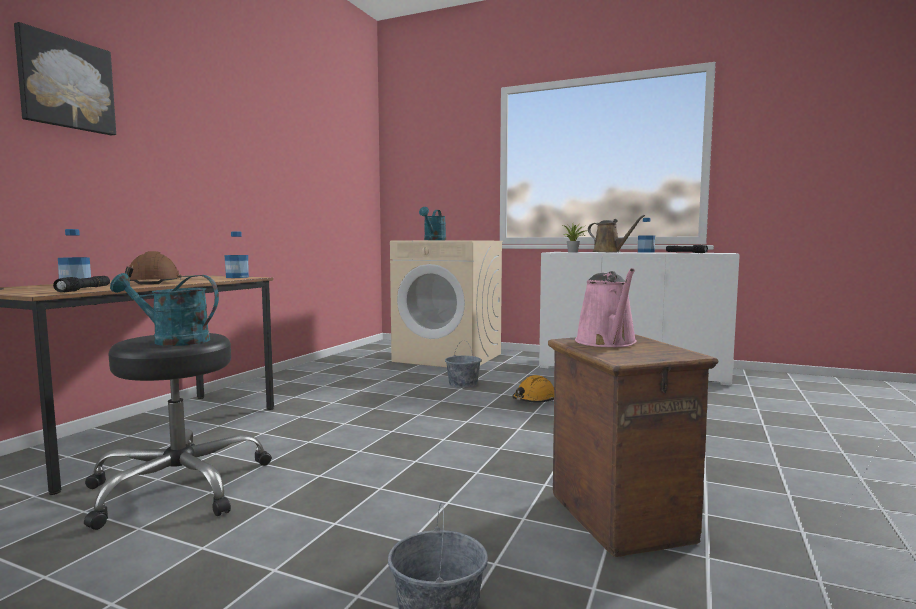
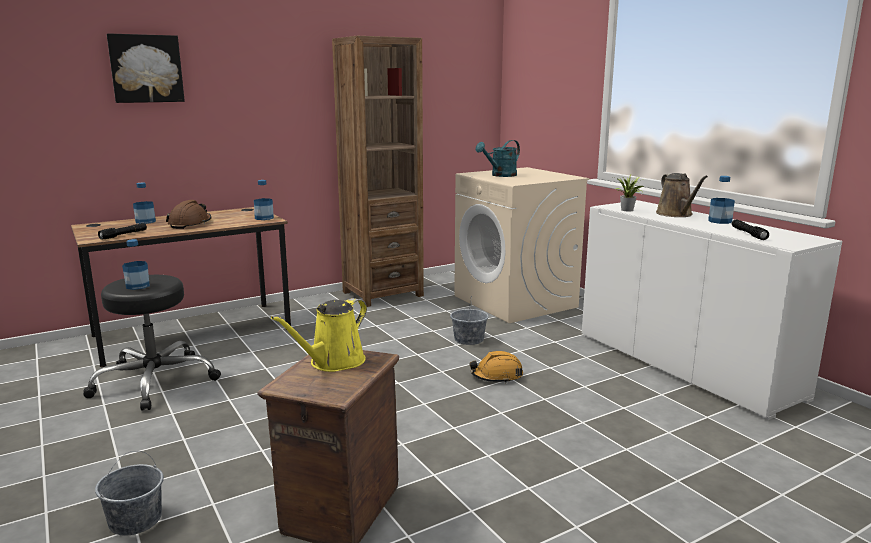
camera: 35 degrees right, 10 degrees up
(172, 341) = (137, 286): turquoise watering can -> bottle
(320, 370) = (382, 294): none -> brown bookcase
(607, 343) = (333, 363): pink watering can -> yellow watering can

